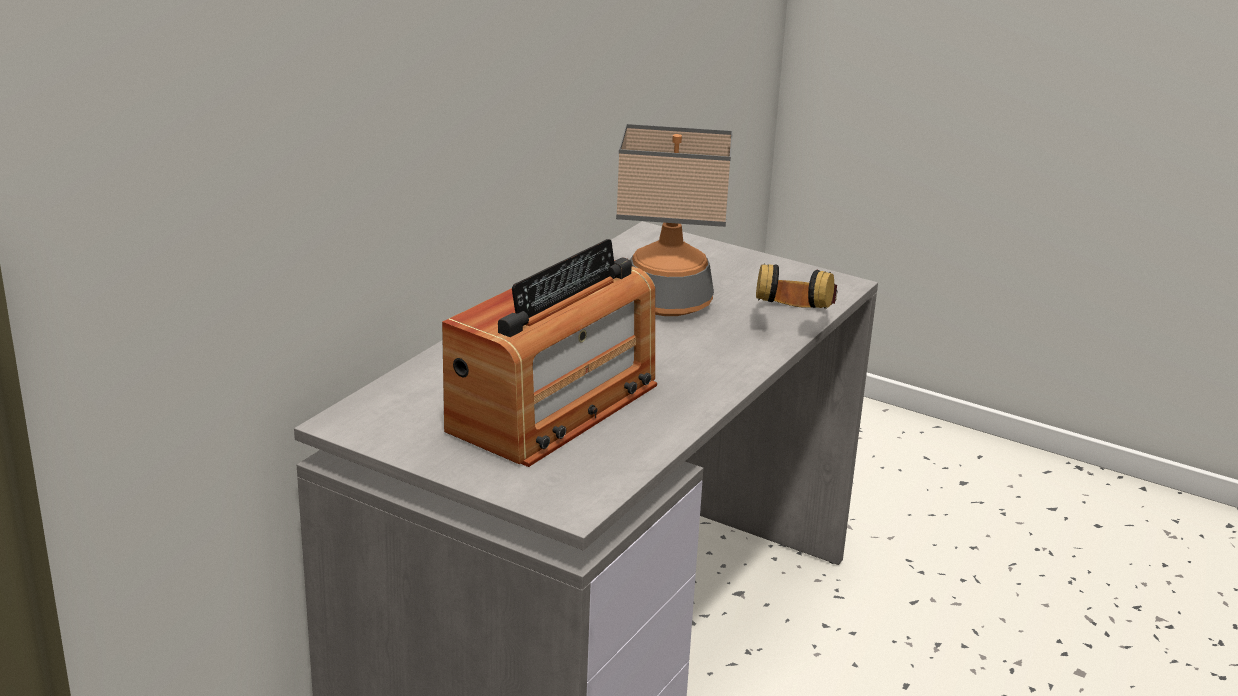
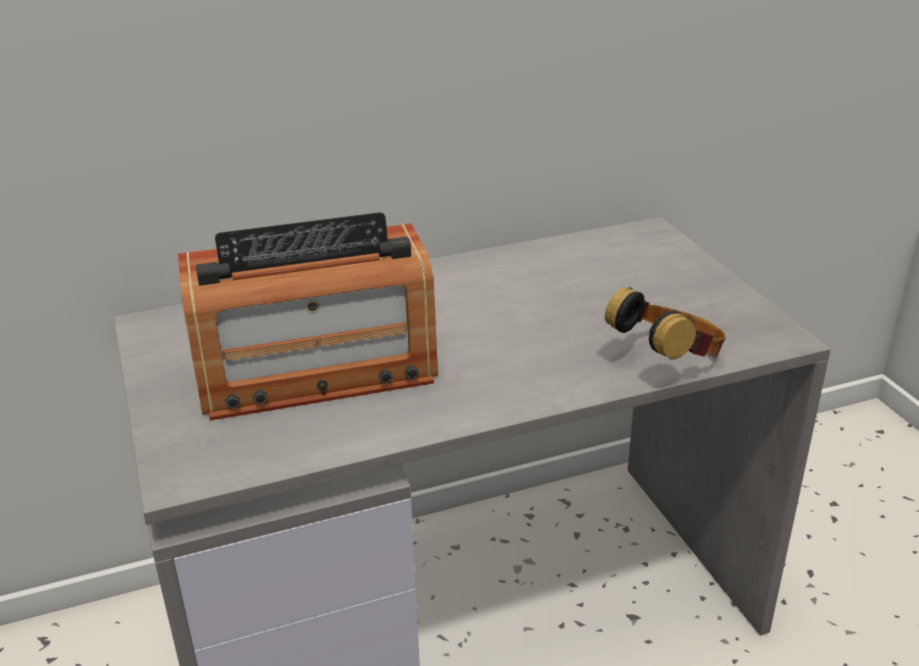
camera: 40 degrees right, 5 degrees up
(666, 303) = (566, 302): table lamp -> none

